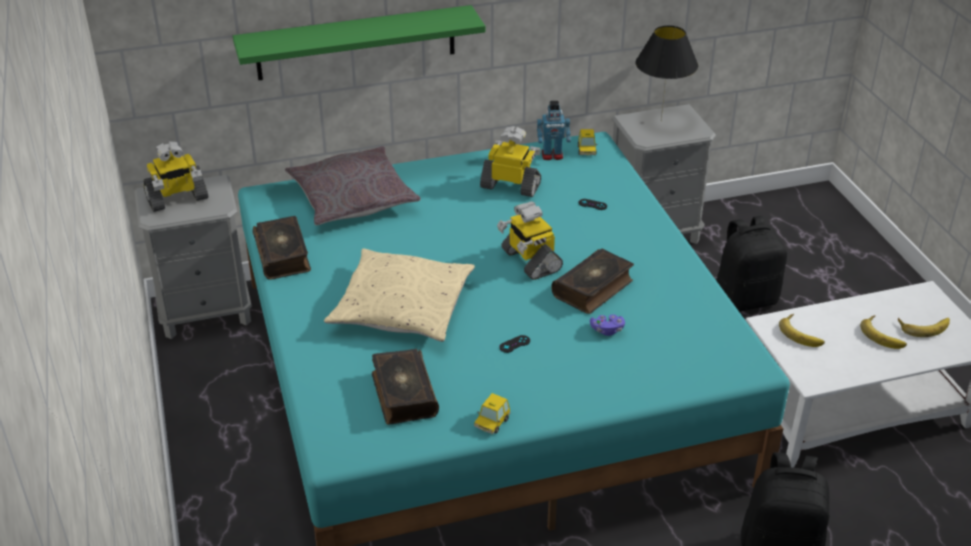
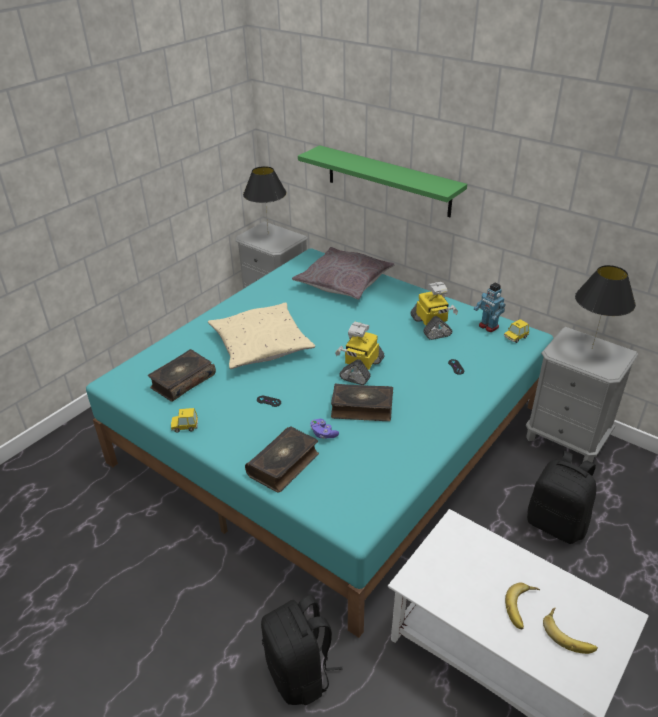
camera: 55 degrees right, 0 degrees up
(177, 199) = (268, 234): toy robot -> black table lamp
(283, 255) = (265, 287): book -> book (284, 465)
(802, 333) = (465, 551): banana -> none

